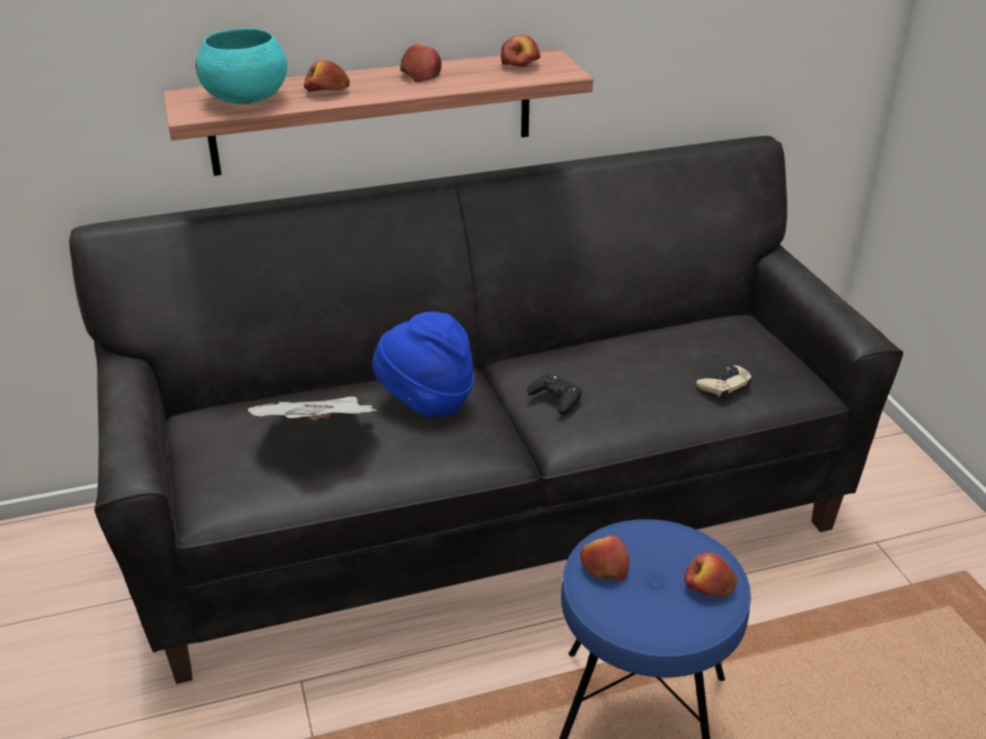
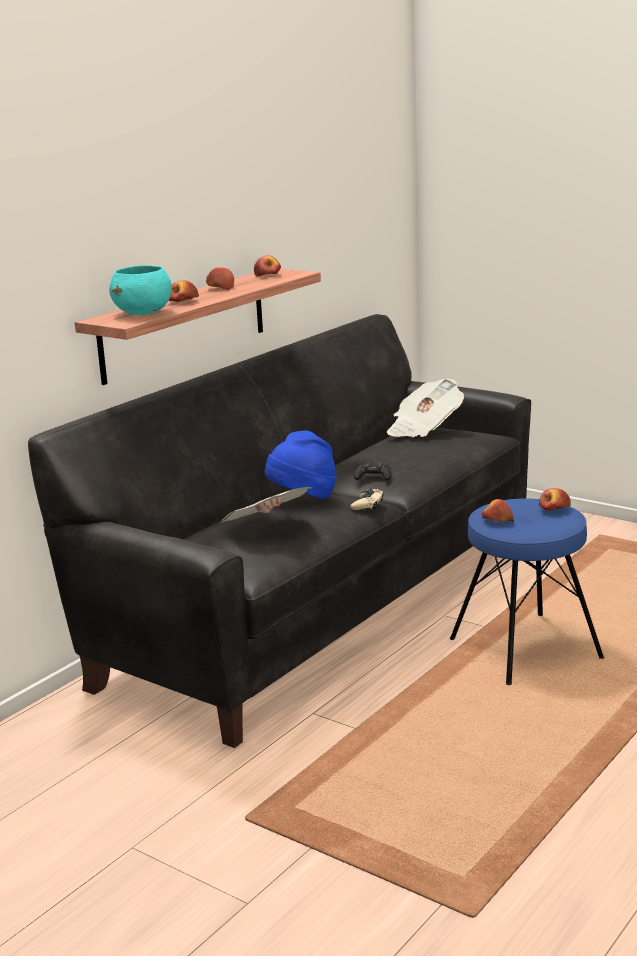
camera: 35 degrees left, 15 degrees down
(724, 386) = (455, 445): beige game controller -> beige game controller (367, 504)
(727, 335) = (424, 429): none -> newspaper

